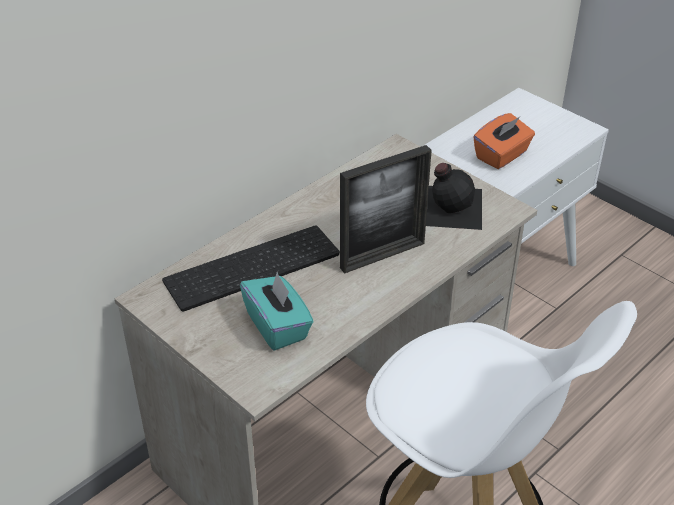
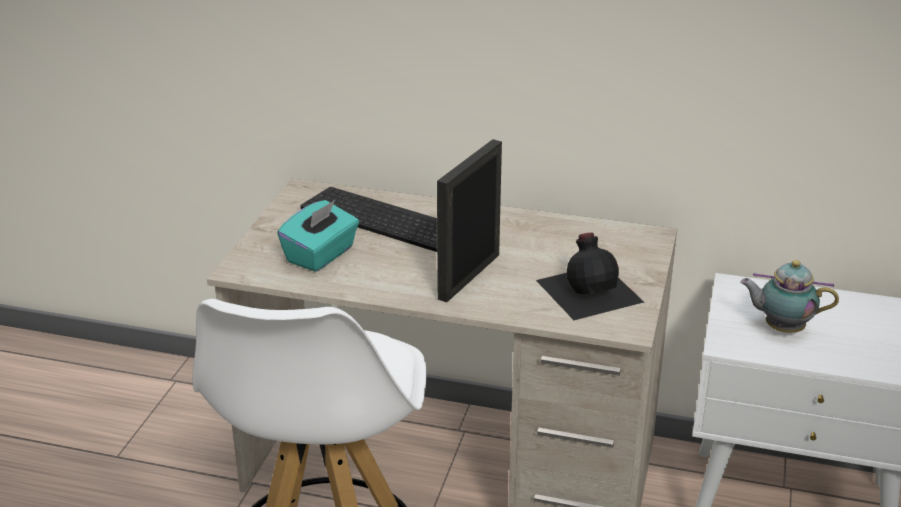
camera: 60 degrees right, 10 degrees down
(382, 255) = (469, 276): picture frame -> picture frame turned 90 degrees clockwise
(502, 155) = (781, 328): orange tissue box -> teapot

